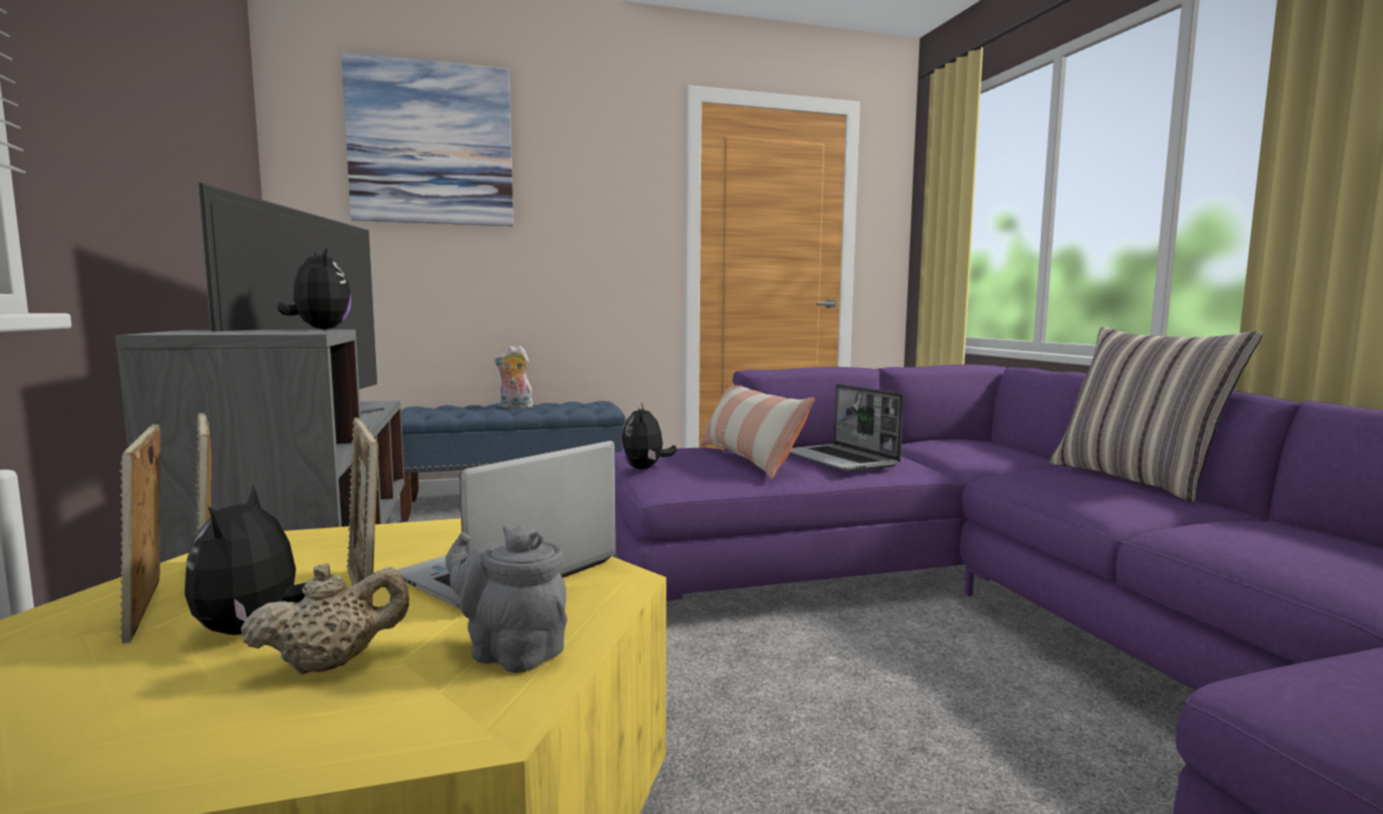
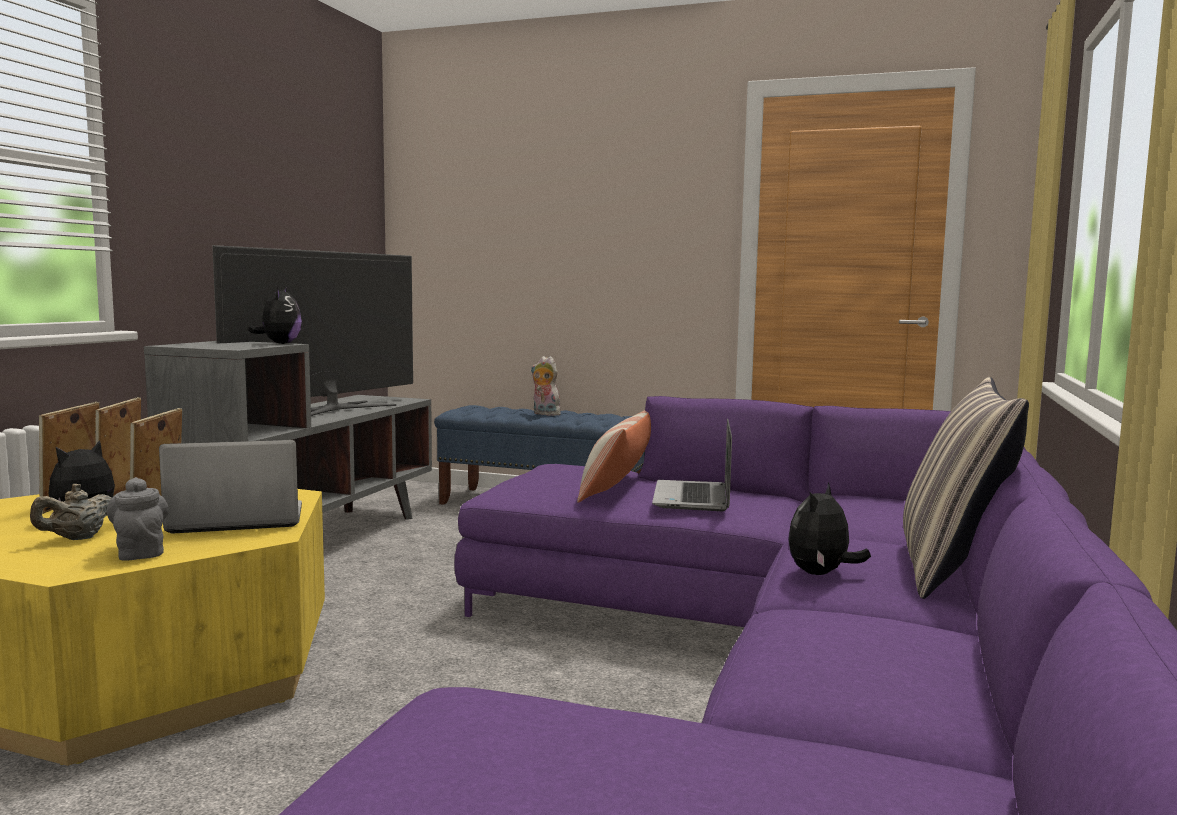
camera: 35 degrees right, 0 degrees up
(332, 664) = (77, 538): beige teapot -> beige teapot turned 120 degrees clockwise
(431, 144) = (504, 170): picture -> none
(645, 468) = (518, 479): plush toy -> plush toy (821, 574)

